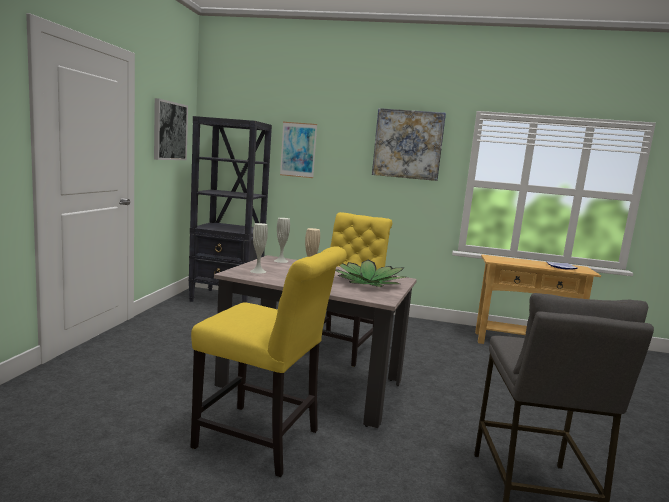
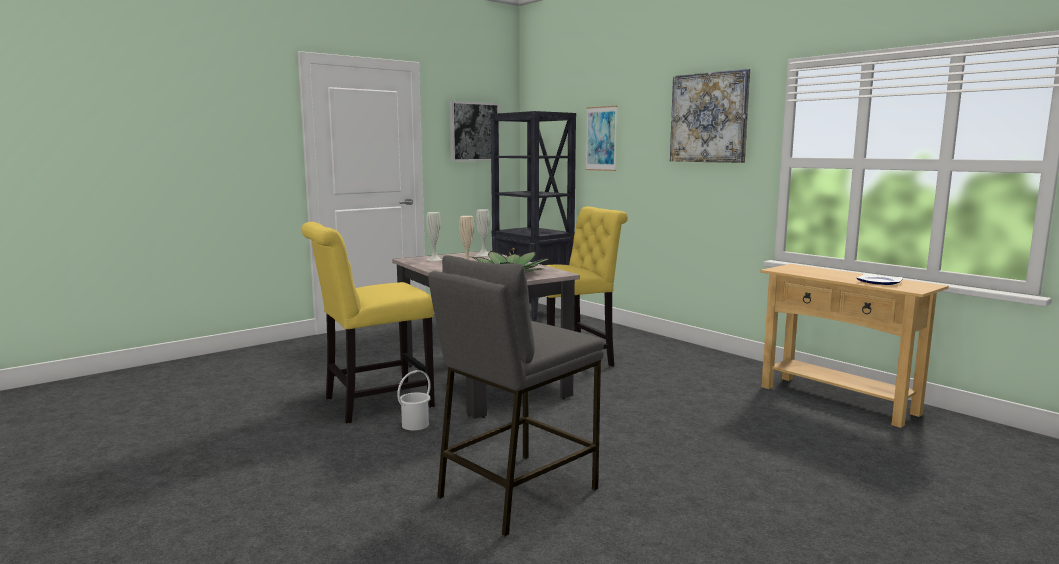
camera: 40 degrees right, 0 degrees up
(263, 441) = (372, 403): yellow chair -> yellow chair turned 90 degrees clockwise
(343, 453) = (415, 425): none -> white bucket

